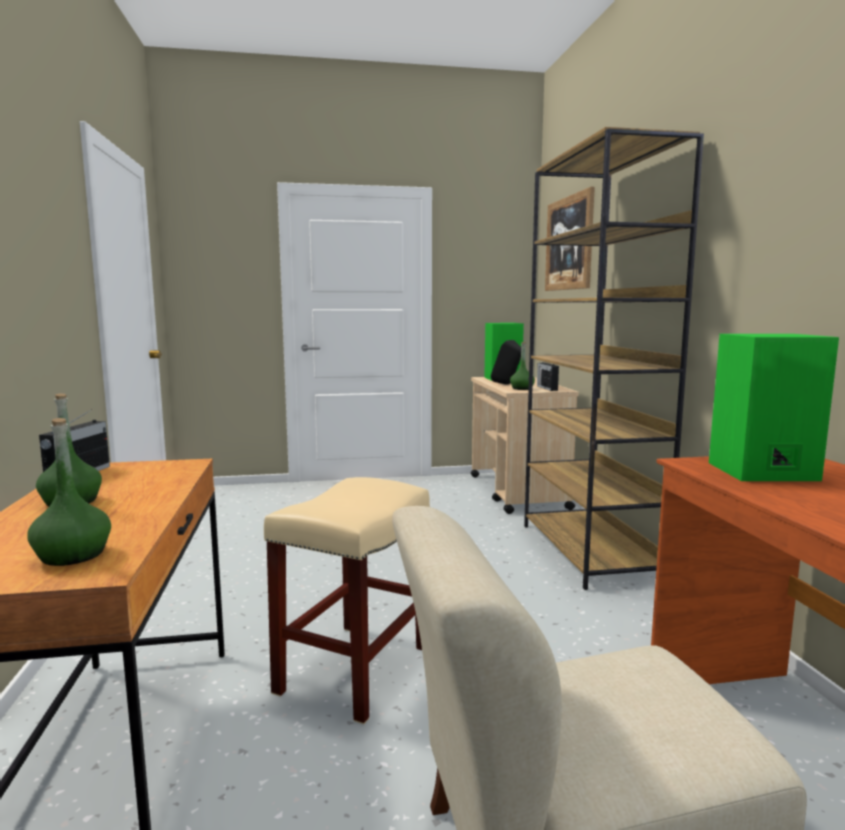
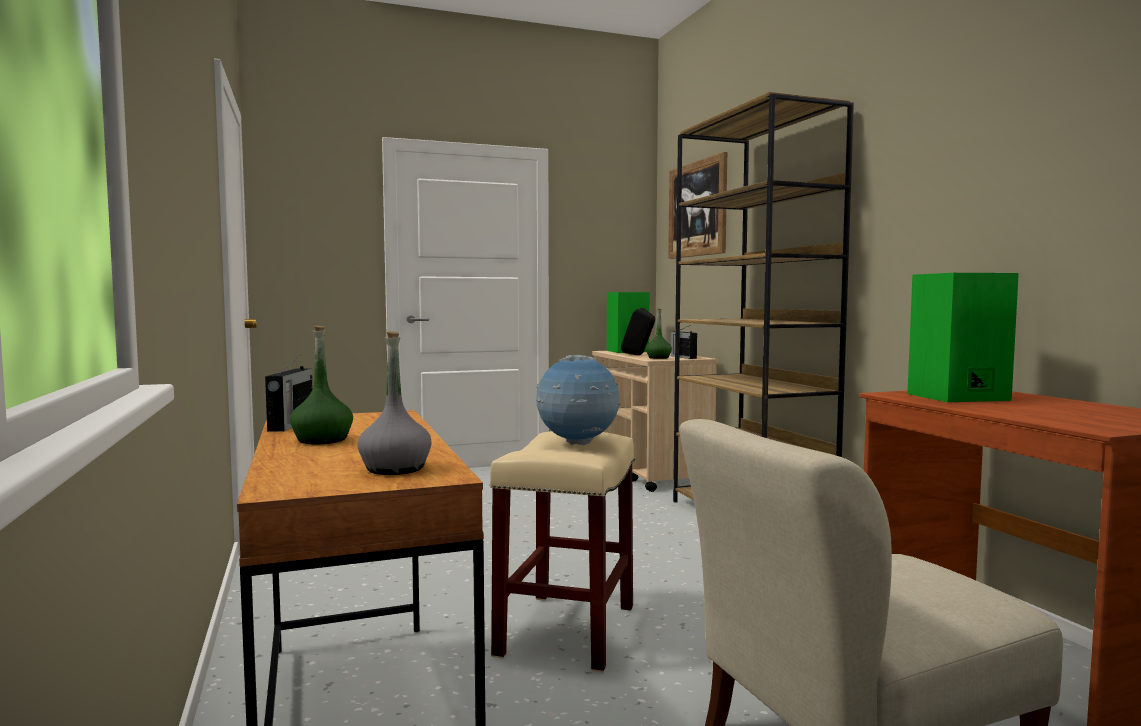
camera: 10 degrees left, 5 degrees down
(73, 555) = (396, 469): green bottle -> grey bottle
(361, 498) = (577, 444): none -> globe

